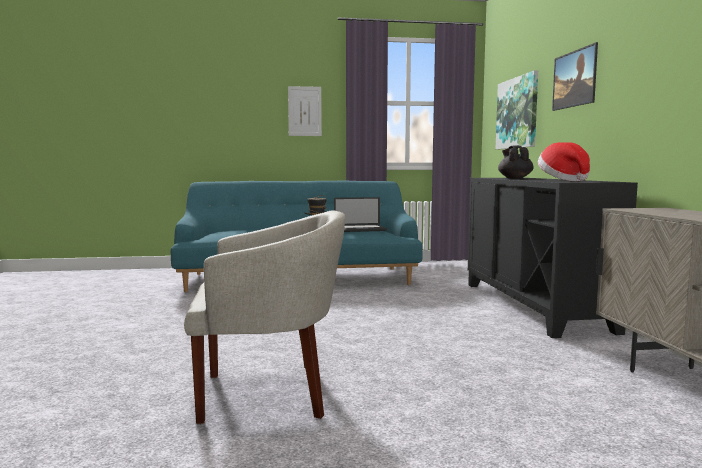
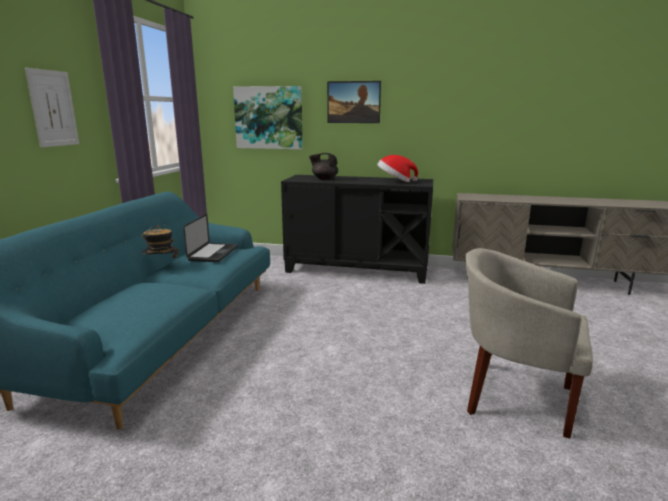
camera: 70 degrees left, 10 degrees up
(269, 393) = (514, 396): beige armchair -> beige armchair turned 75 degrees counterclockwise

